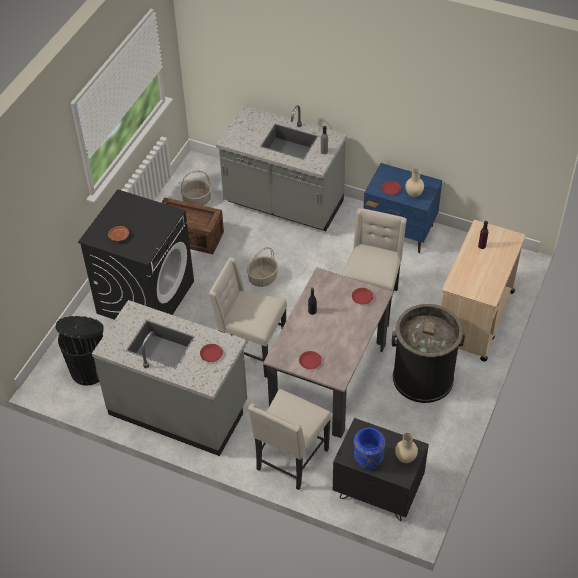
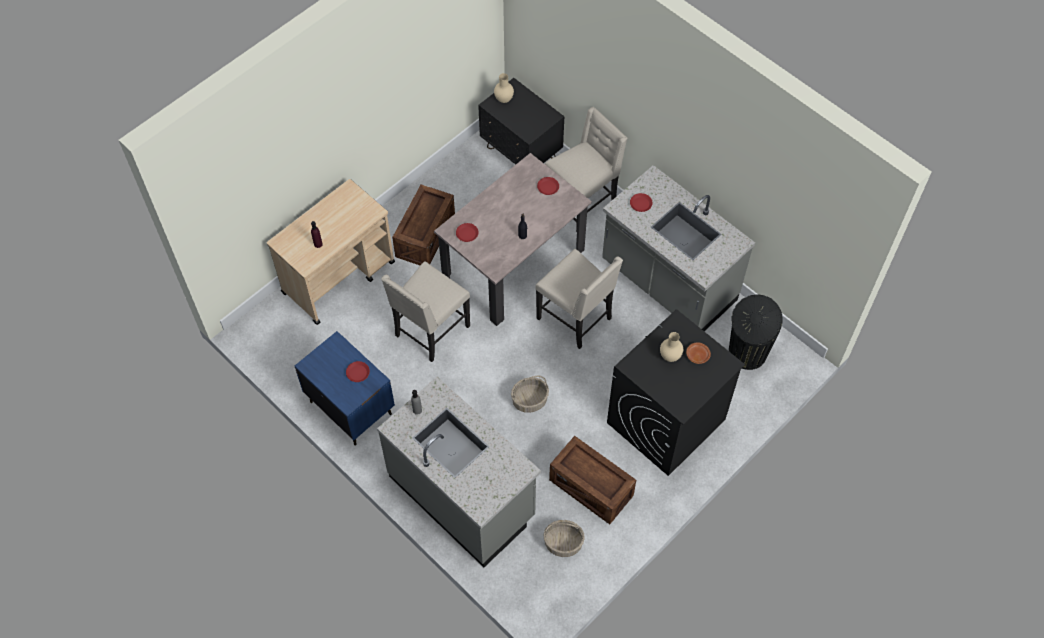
camera: 160 degrees left, 10 degrees up
(368, 459) = (534, 108): blue vase -> none
(414, 194) = (337, 356): beige vase -> beige vase (669, 356)
(423, 377) = (425, 236): black trash can -> crate

